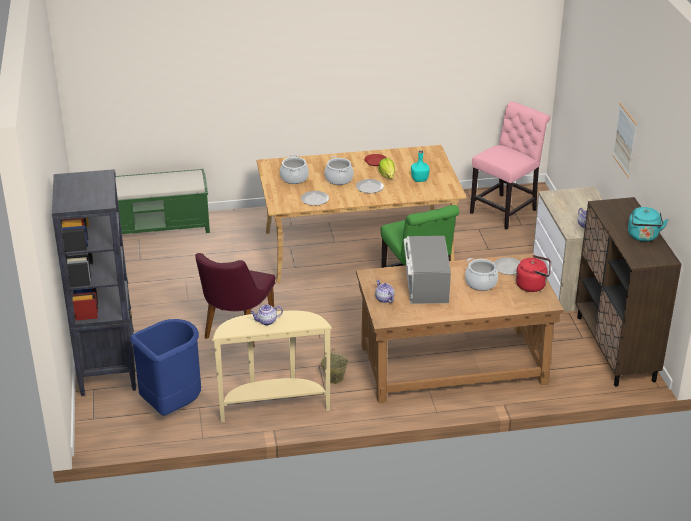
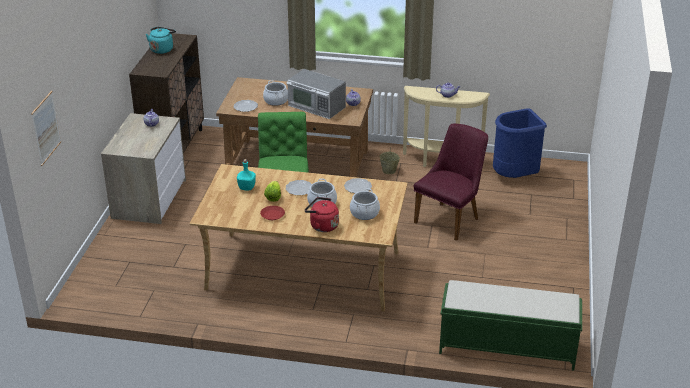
camera: 160 degrees left, 0 degrees up
(108, 371) = (561, 209): black bookcase -> none
(425, 285) = (316, 107): microwave -> microwave turned 105 degrees clockwise
(506, 210) = (126, 281): pink chair -> none
(533, 285) = (241, 93): red kettle -> red kettle (322, 226)
(624, 140) = (105, 67): picture -> picture (46, 128)

